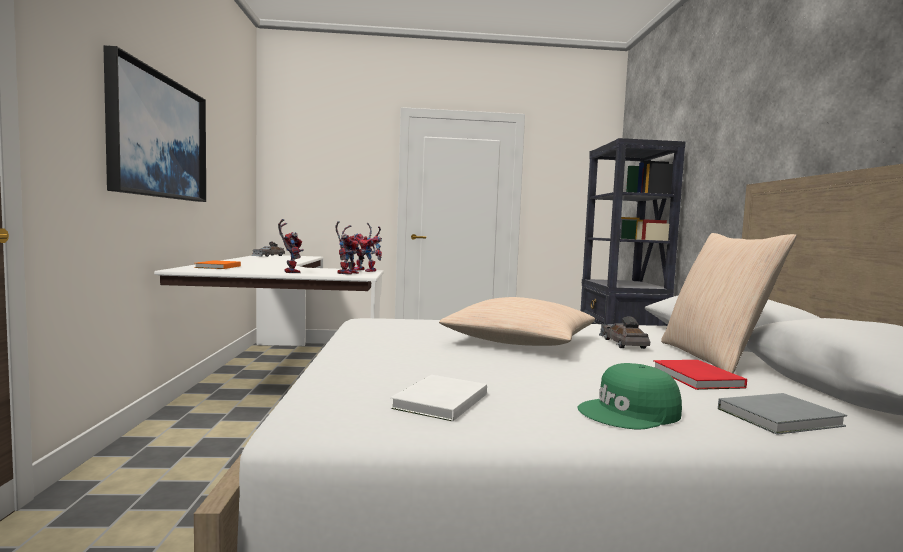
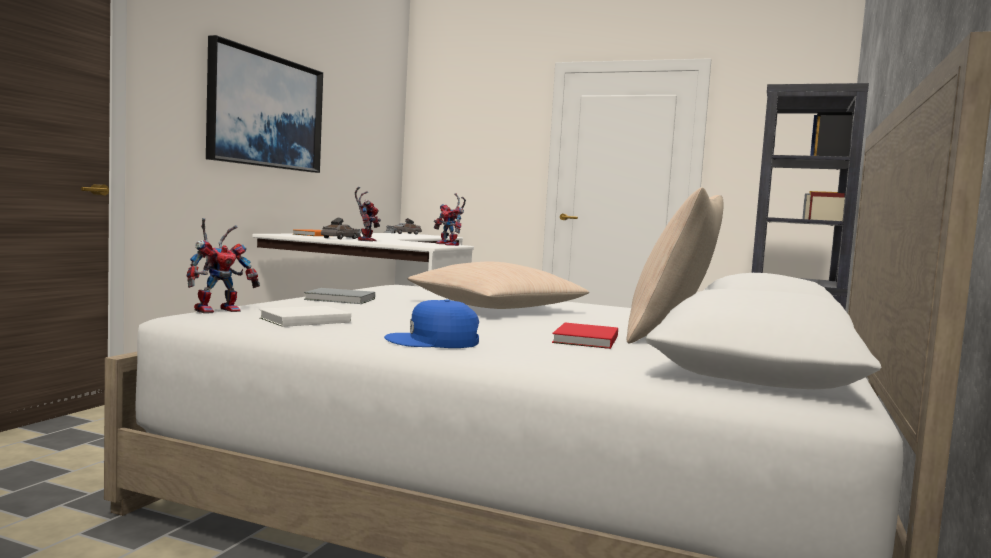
camera: 25 degrees right, 0 degrees up
(347, 273) = (419, 244): toy robot -> toy robot (219, 310)
(622, 343) = (608, 319): grey toy car -> grey toy car (342, 238)
(630, 412) = (433, 341): green cap -> blue cap
(782, 417) = (565, 360): grey book -> grey book (341, 299)

